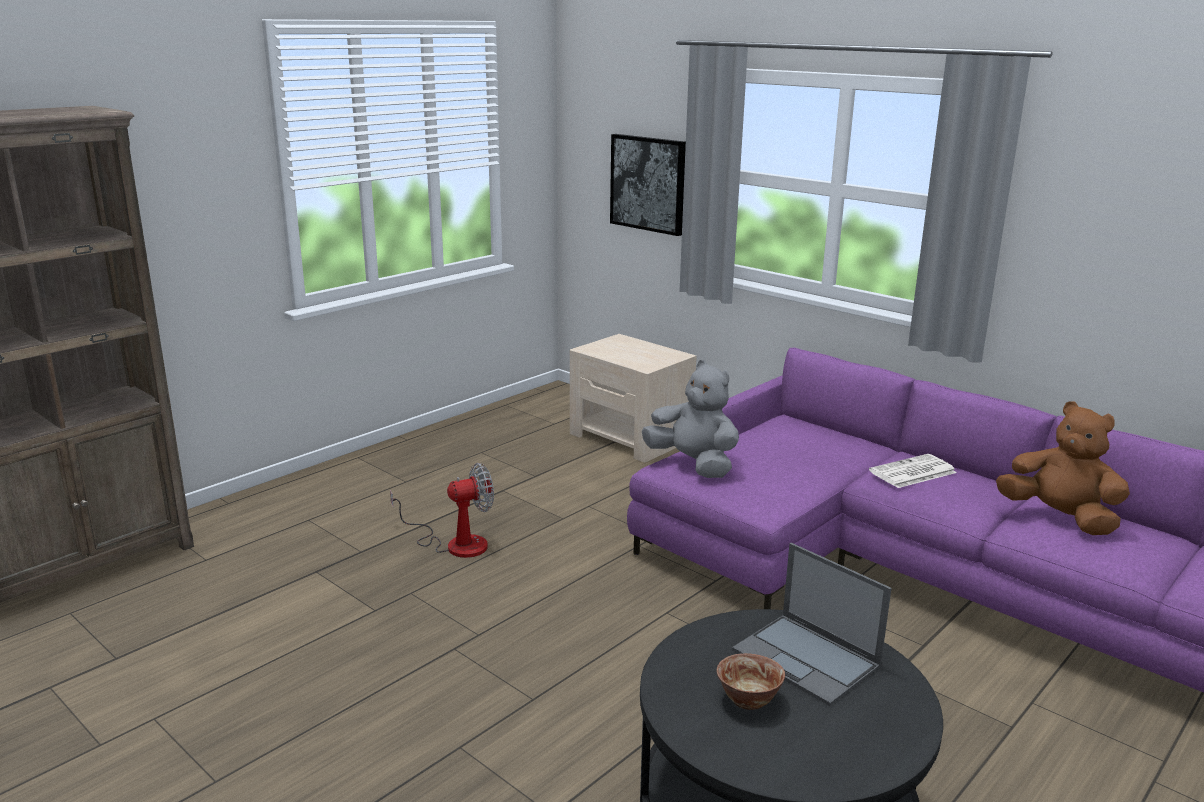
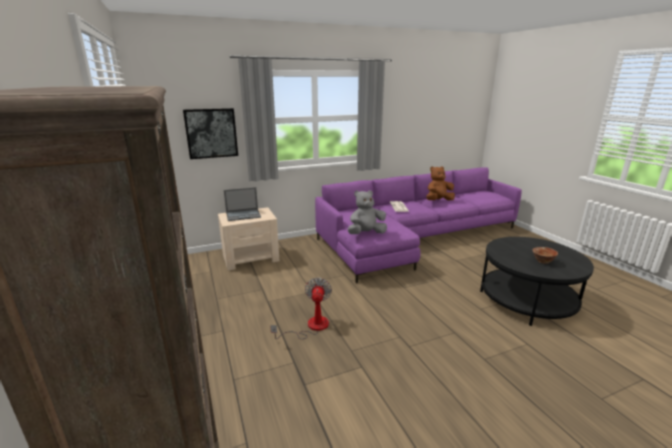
camera: 65 degrees left, 0 degrees up
(807, 659) = (518, 248): laptop -> laptop (243, 215)

